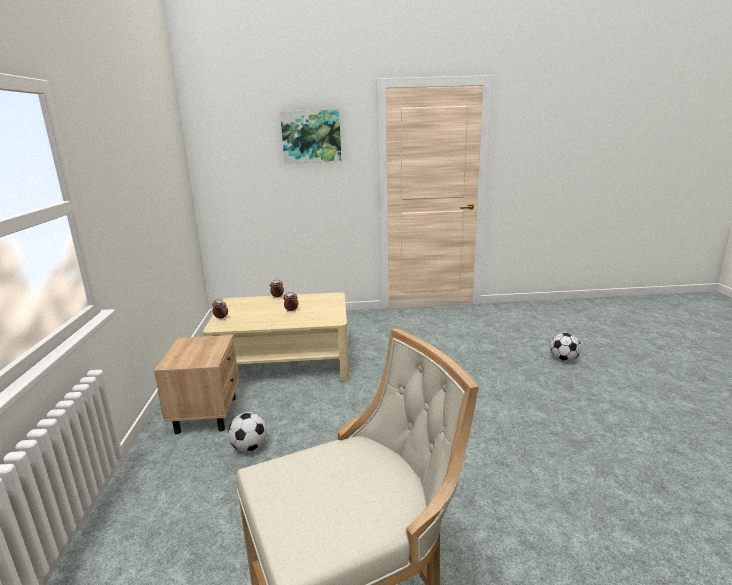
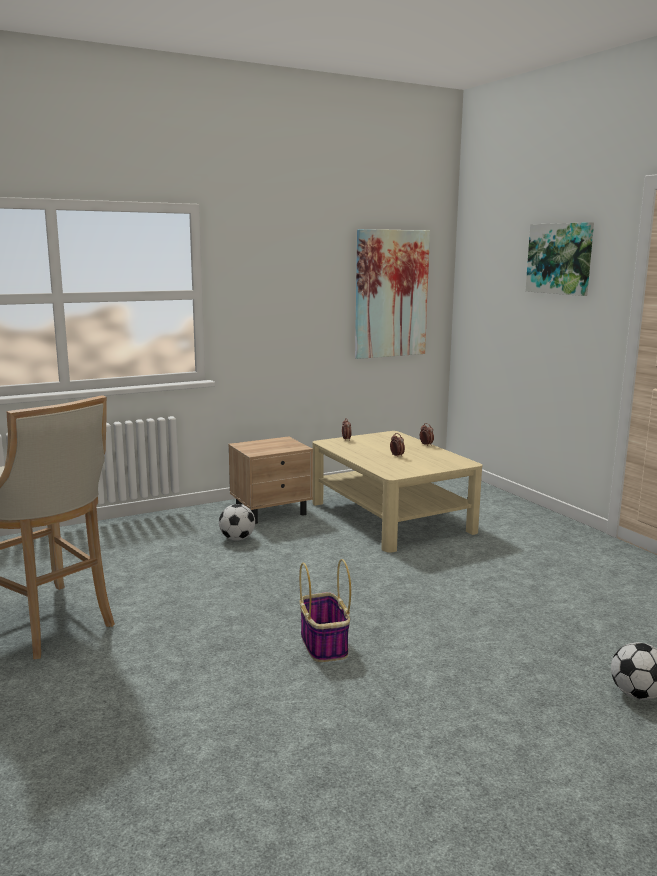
camera: 65 degrees right, 5 degrees down
(170, 179) = (391, 294): none -> picture
(480, 444) = (323, 644): none -> basket

